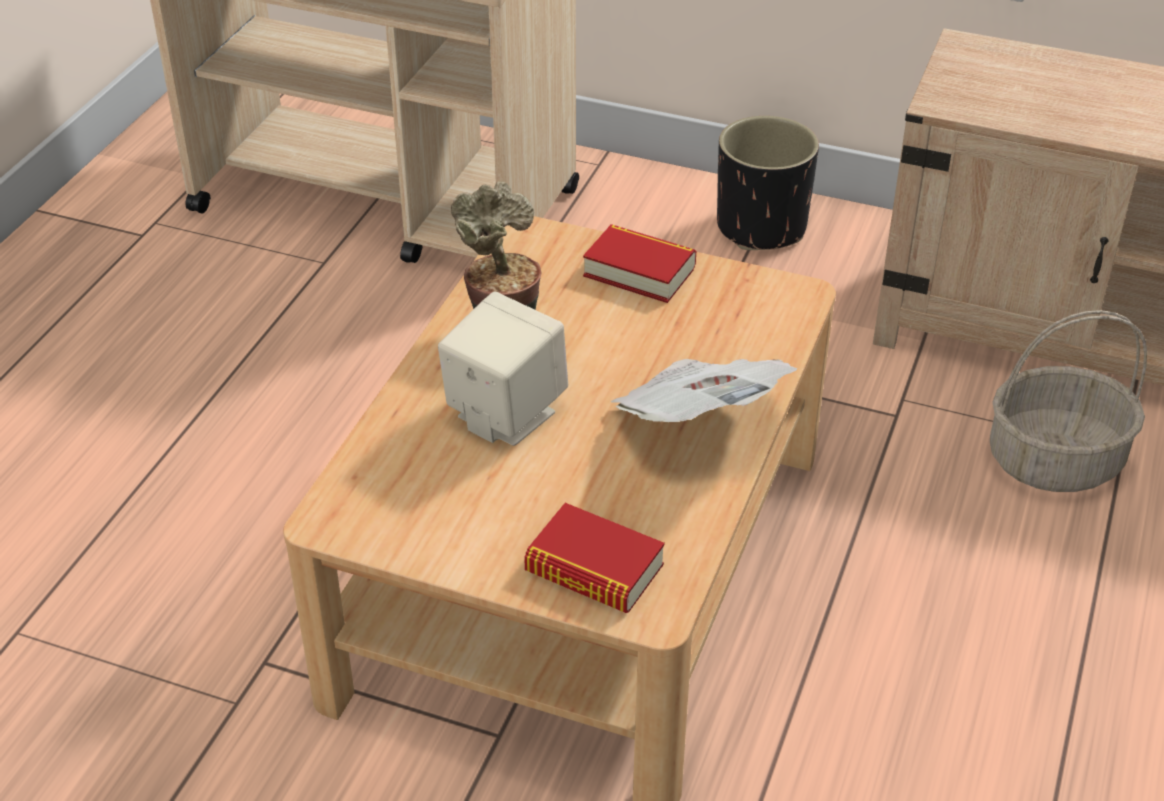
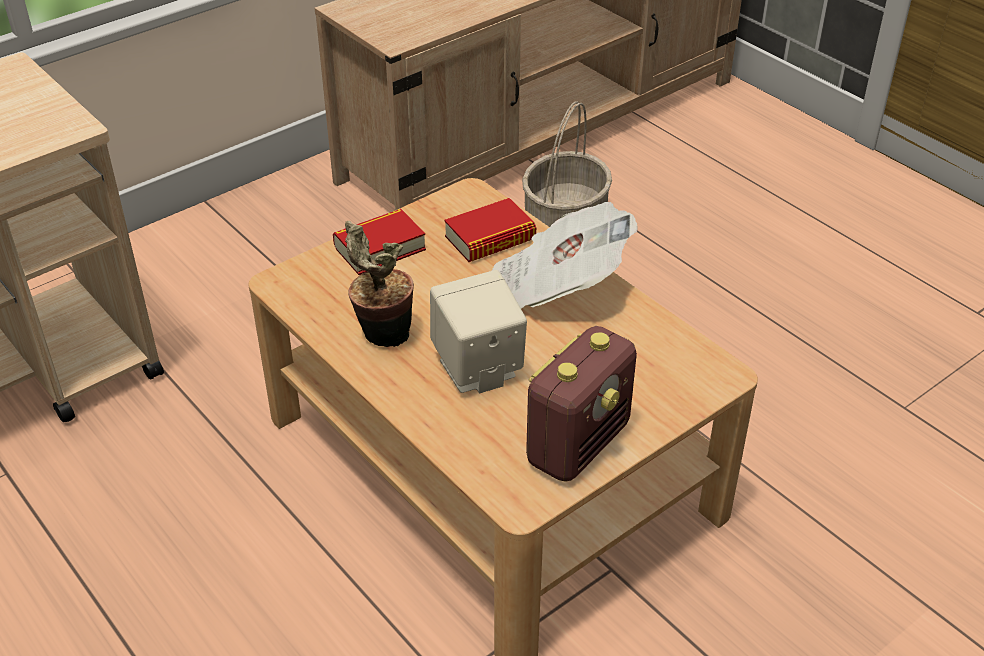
camera: 60 degrees left, 0 degrees up
(445, 531) = (578, 443): none -> radio
(594, 569) = (665, 385): book -> book (490, 238)
(761, 227) = (237, 228): black planter -> none

